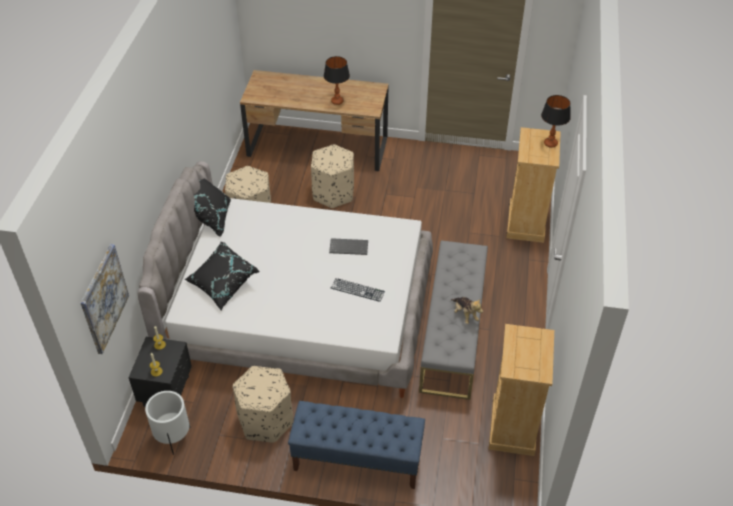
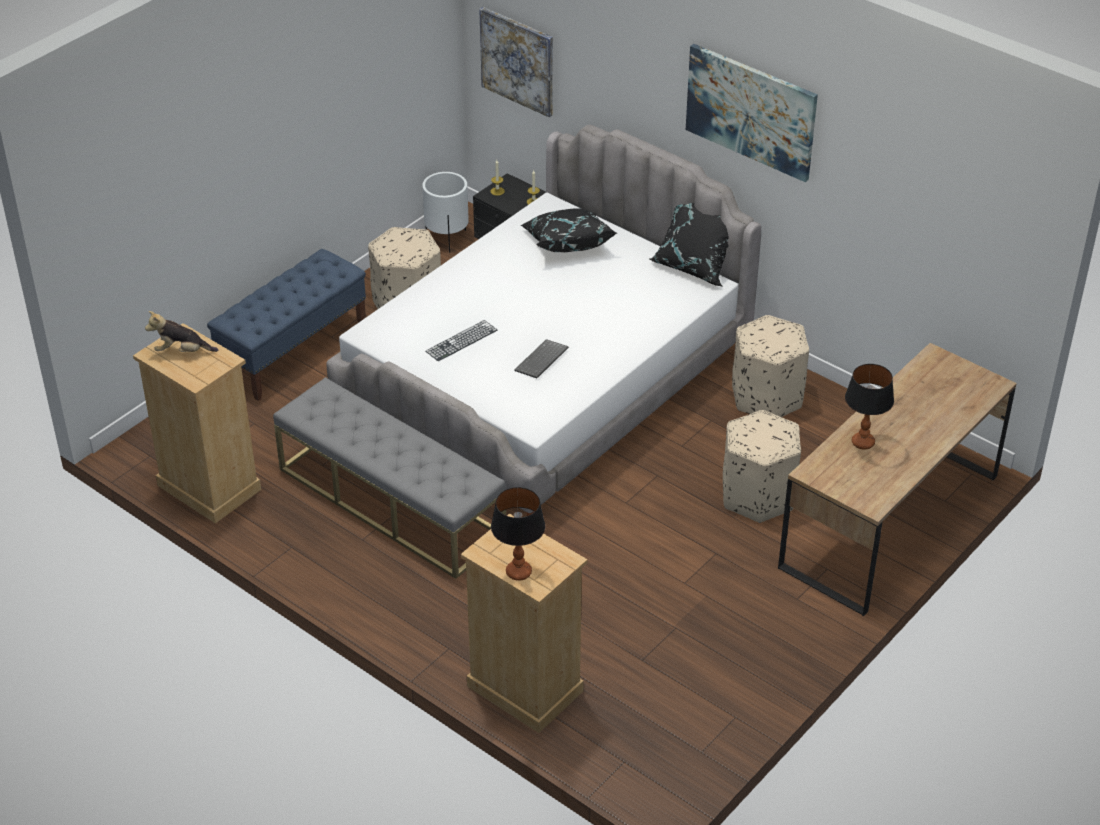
camera: 120 degrees right, 5 degrees down
(172, 111) = (751, 111): none -> picture
(465, 314) = (354, 440): plush toy -> plush toy (182, 351)

